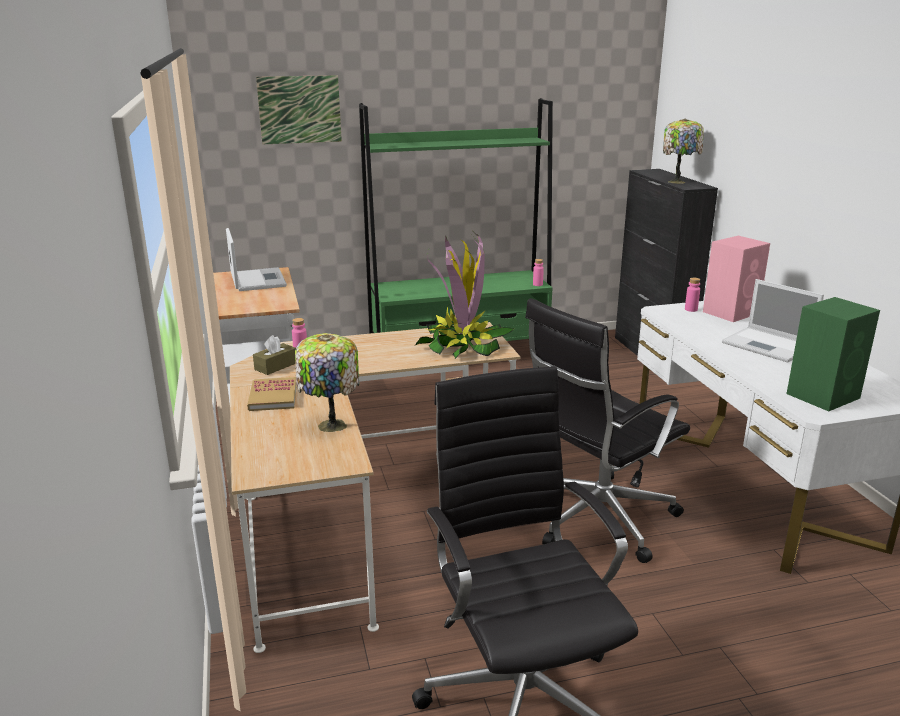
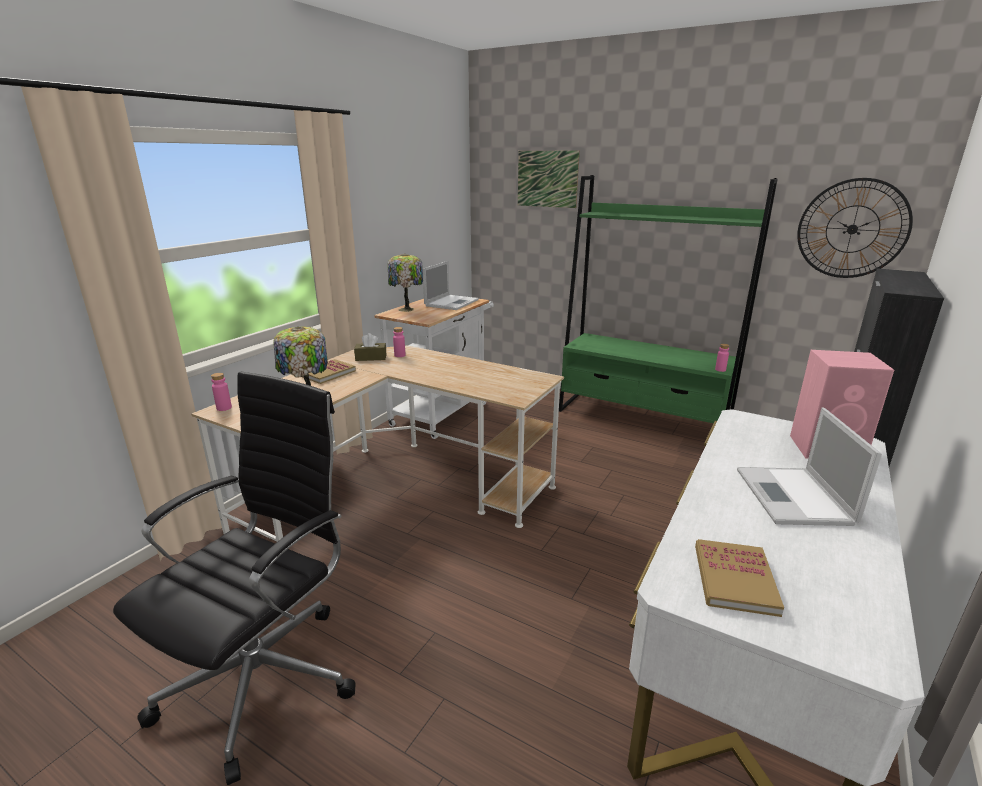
camera: 45 degrees right, 0 degrees up
(462, 346) = (501, 385): potted plant -> none
(596, 519) = (536, 592): black office chair -> none
(599, 139) = (852, 229): none -> wall clock
(678, 182) = (903, 285): table lamp -> table lamp (407, 309)
(691, 309) = (780, 429): pink bottle -> pink bottle (224, 408)
(824, 395) = (734, 579): green speaker -> book

